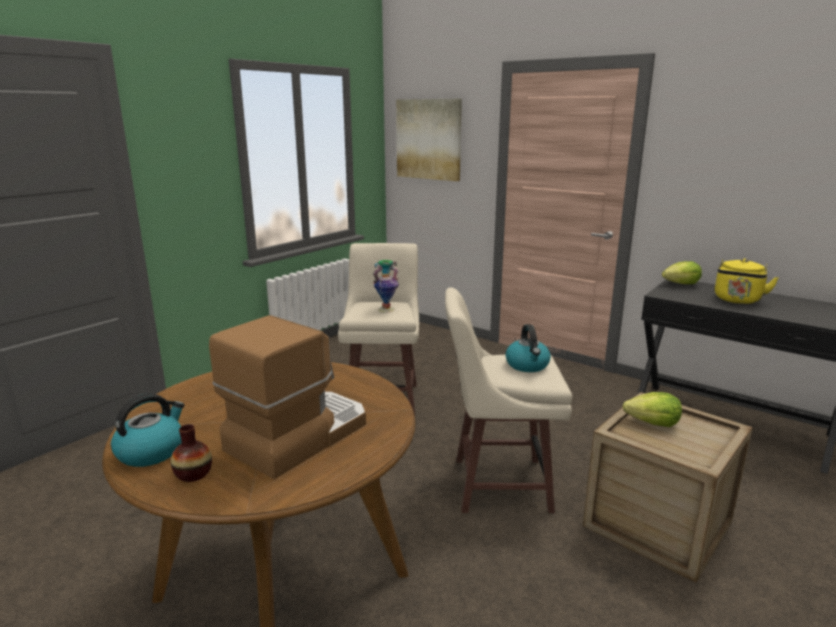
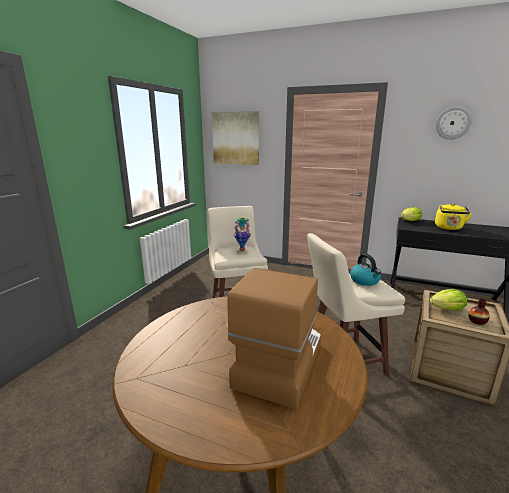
camera: 15 degrees left, 0 degrees up
(151, 451) = (166, 401): kettle -> none
(193, 474) = (223, 418): vase -> vase (477, 321)
(762, 121) = (453, 123): none -> wall clock

